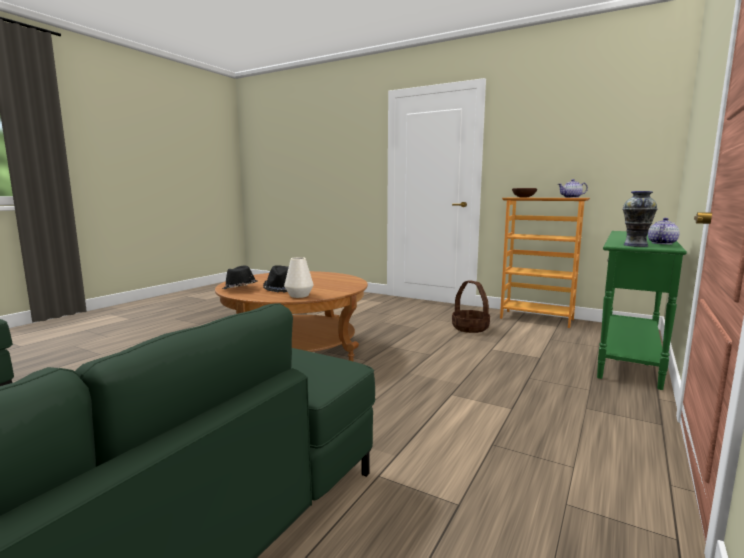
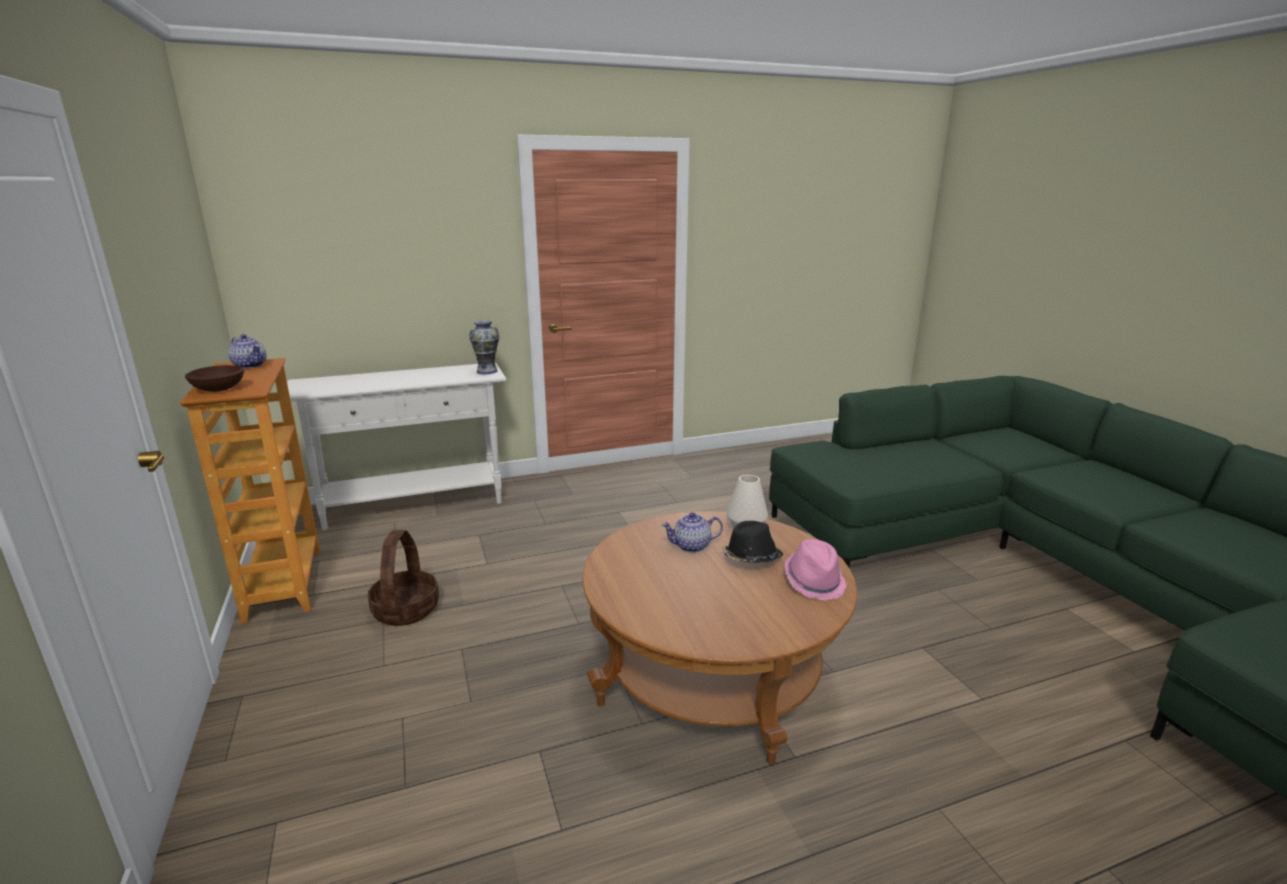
camera: 140 degrees left, 10 degrees up
(240, 288) = (814, 582): black hat -> pink hat
(628, 356) = (415, 504): green console table -> white console table
(661, 243) = (451, 369): teapot -> teapot (691, 546)

